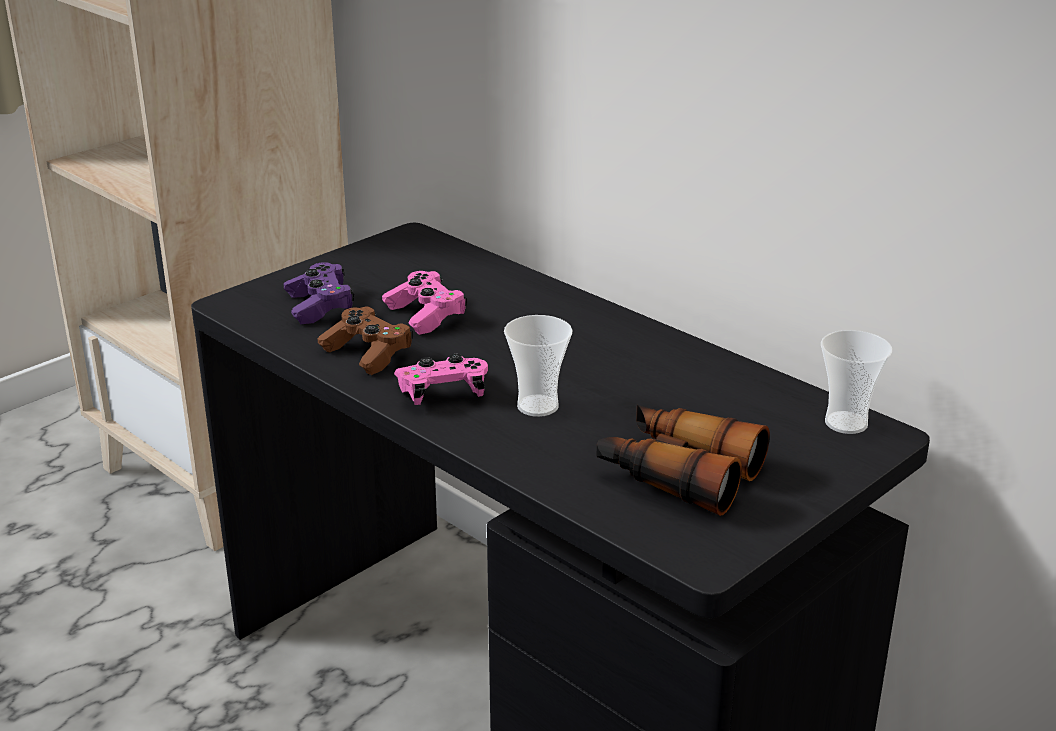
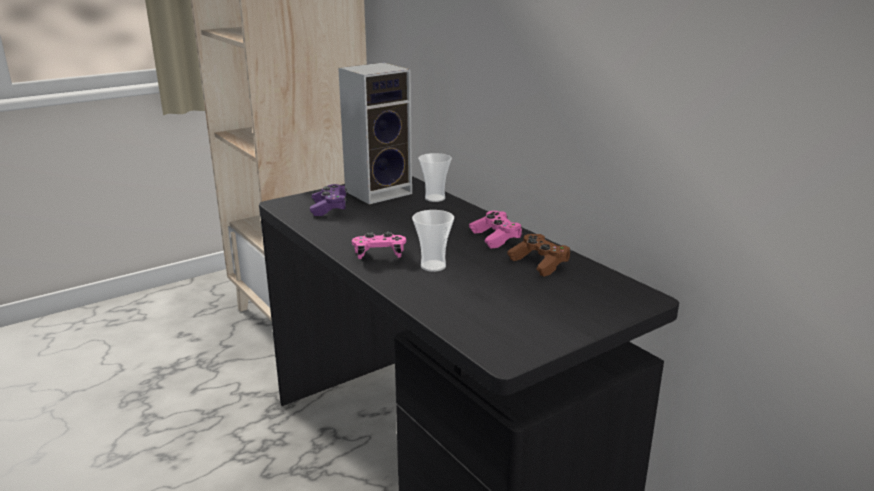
camera: 10 degrees right, 5 degrees down
(367, 354) = (345, 232): brown game controller -> brown game controller (539, 263)
(393, 266) = (380, 191): none -> speaker
(425, 315) = (387, 216): pink game controller -> pink game controller (495, 238)
(677, 473) = (505, 308): binoculars -> none
(846, 423) = (625, 290): cup -> cup (435, 198)

